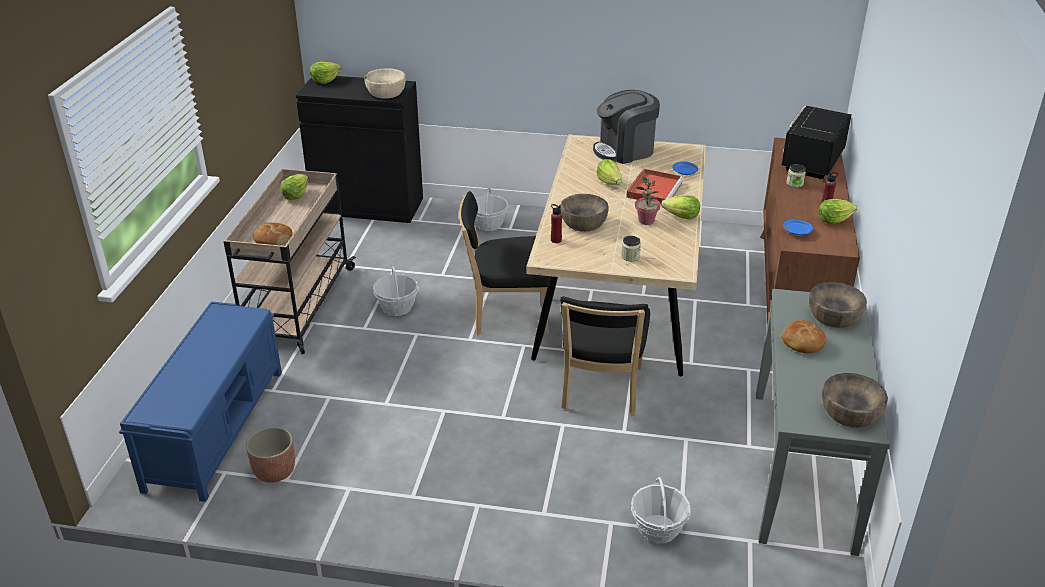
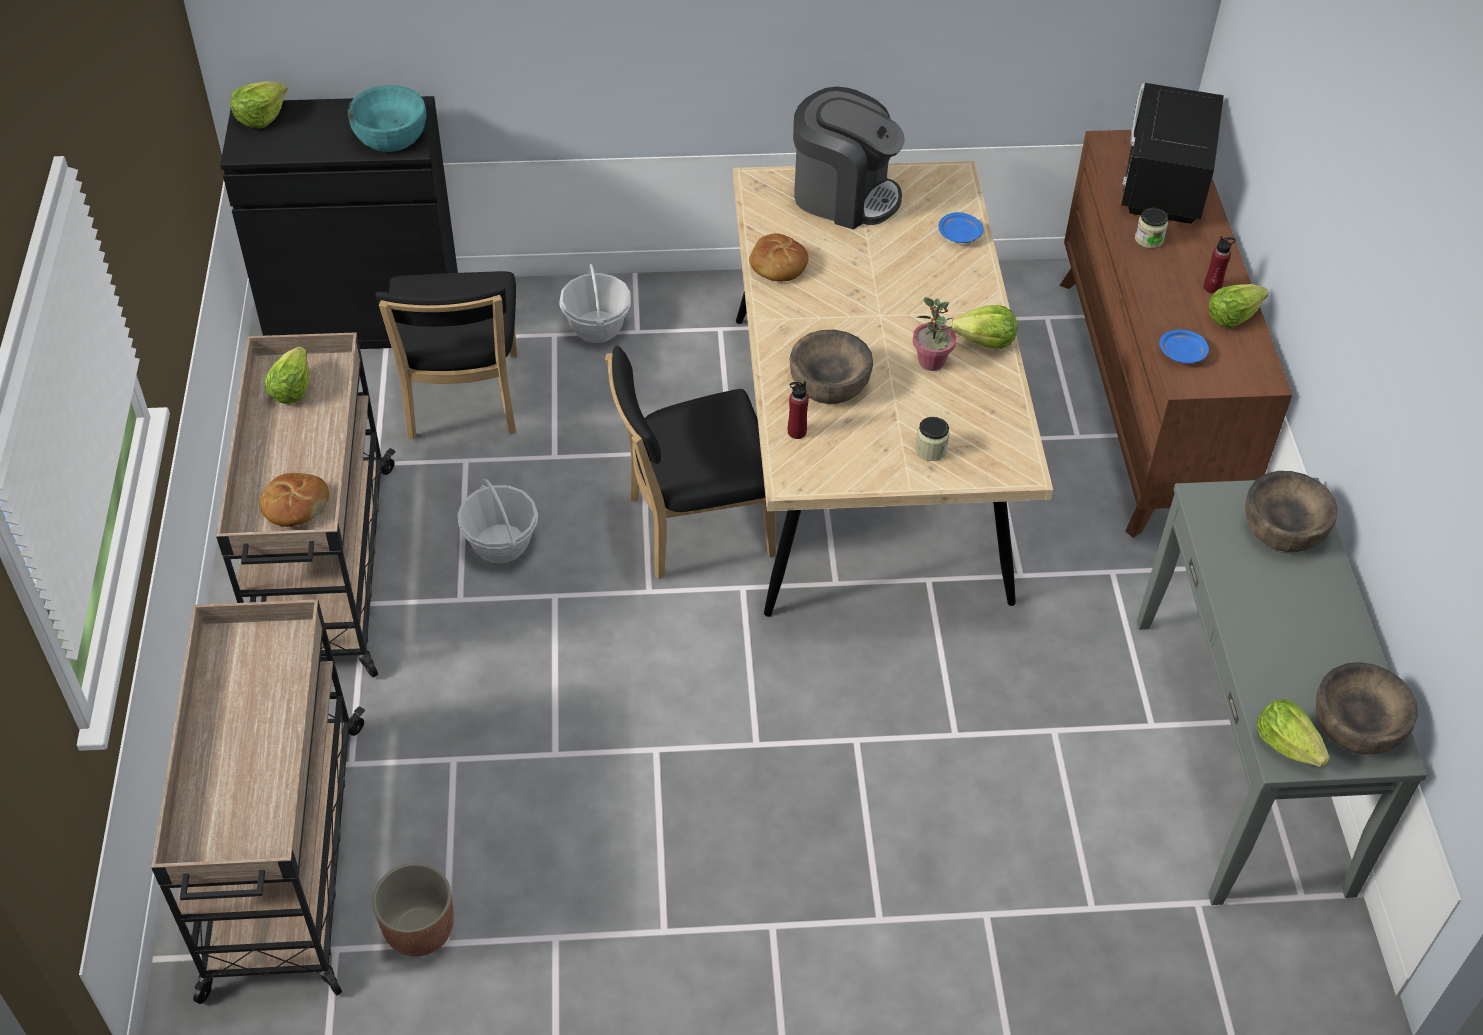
camera: 15 degrees left, 15 degrees up
(216, 427) = (284, 861): blue bench -> beige cart
(386, 92) = (390, 135): beige bowl -> turquoise bowl
(600, 391) = (896, 661): black chair -> black chair (462, 402)
(609, 182) = (842, 278): lettuce -> lettuce (1286, 745)
(625, 150) = (843, 195): coffee machine -> coffee machine turned 120 degrees counterclockwise
(654, 189) = (922, 283): red tray -> none
(658, 529) = (1059, 911): basket -> none
(802, 343) = (1250, 594): bread -> bread (777, 266)

